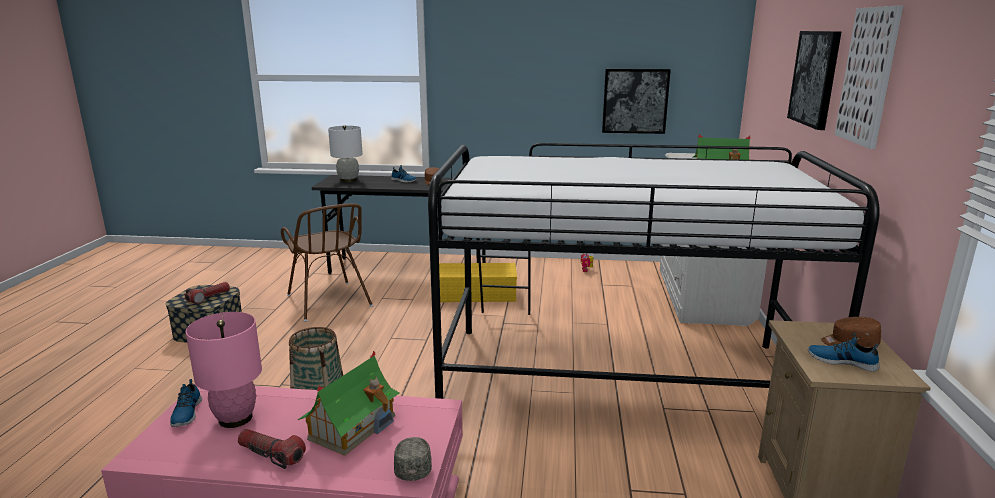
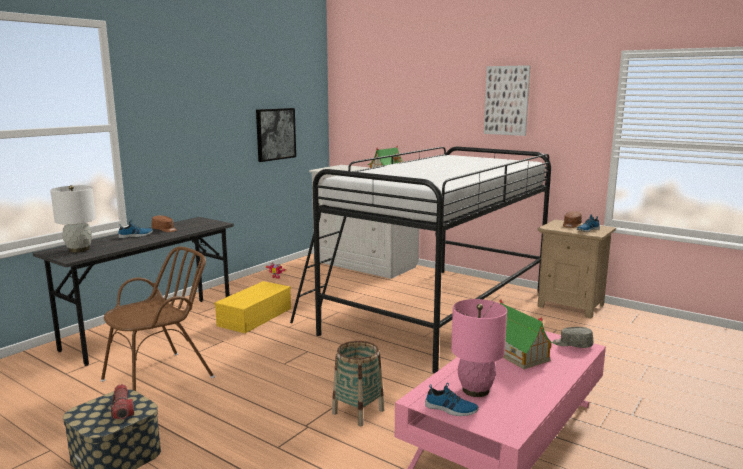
camera: 60 degrees left, 5 degrees down
(271, 455) = (536, 382): flashlight -> none
(329, 302) = (162, 376): brown chair -> brown chair turned 45 degrees counterclockwise
(815, 78) = (443, 105): picture -> none

